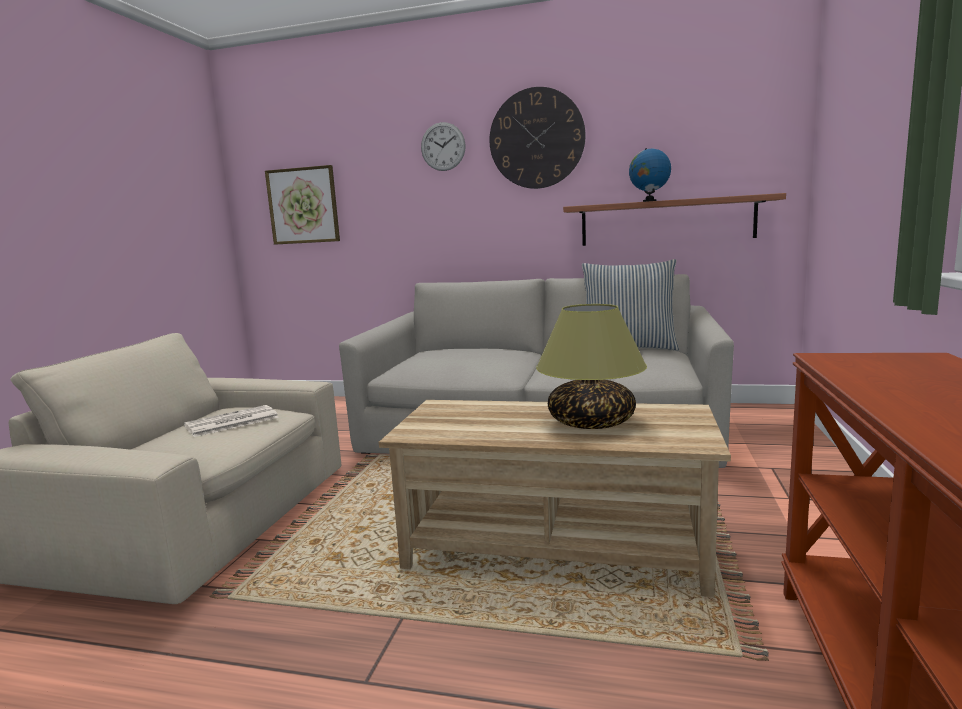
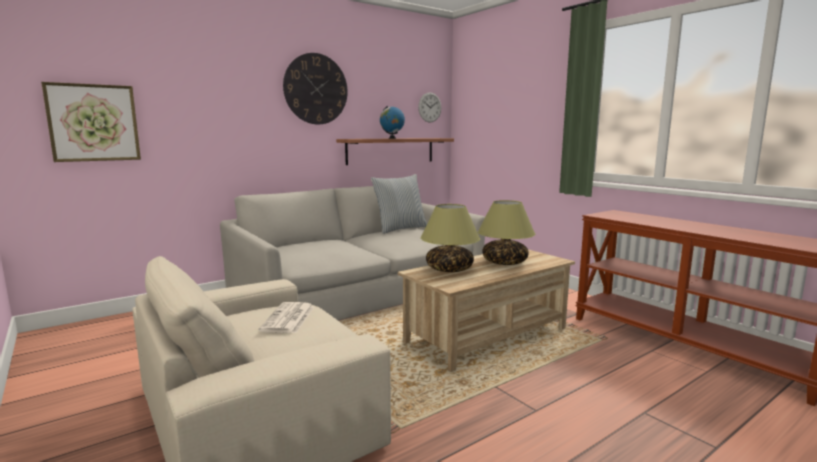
camera: 50 degrees left, 0 degrees up
(443, 146) = (245, 84): wall clock -> wall clock (429, 107)
(485, 411) = (449, 269): none -> table lamp

